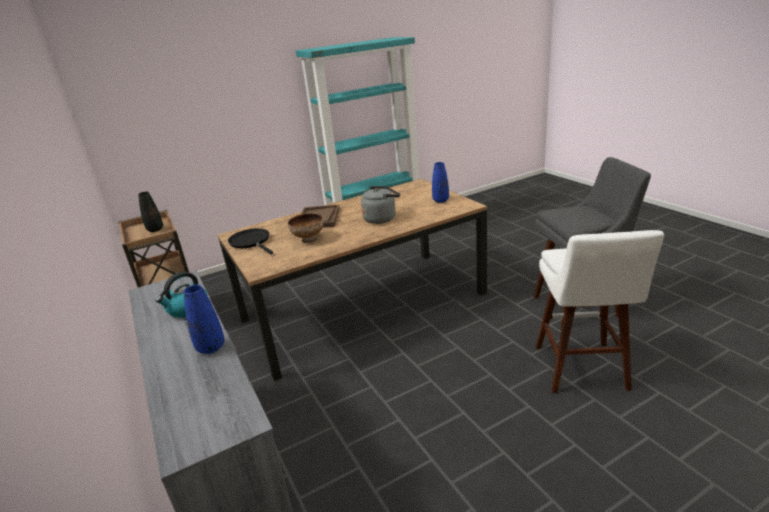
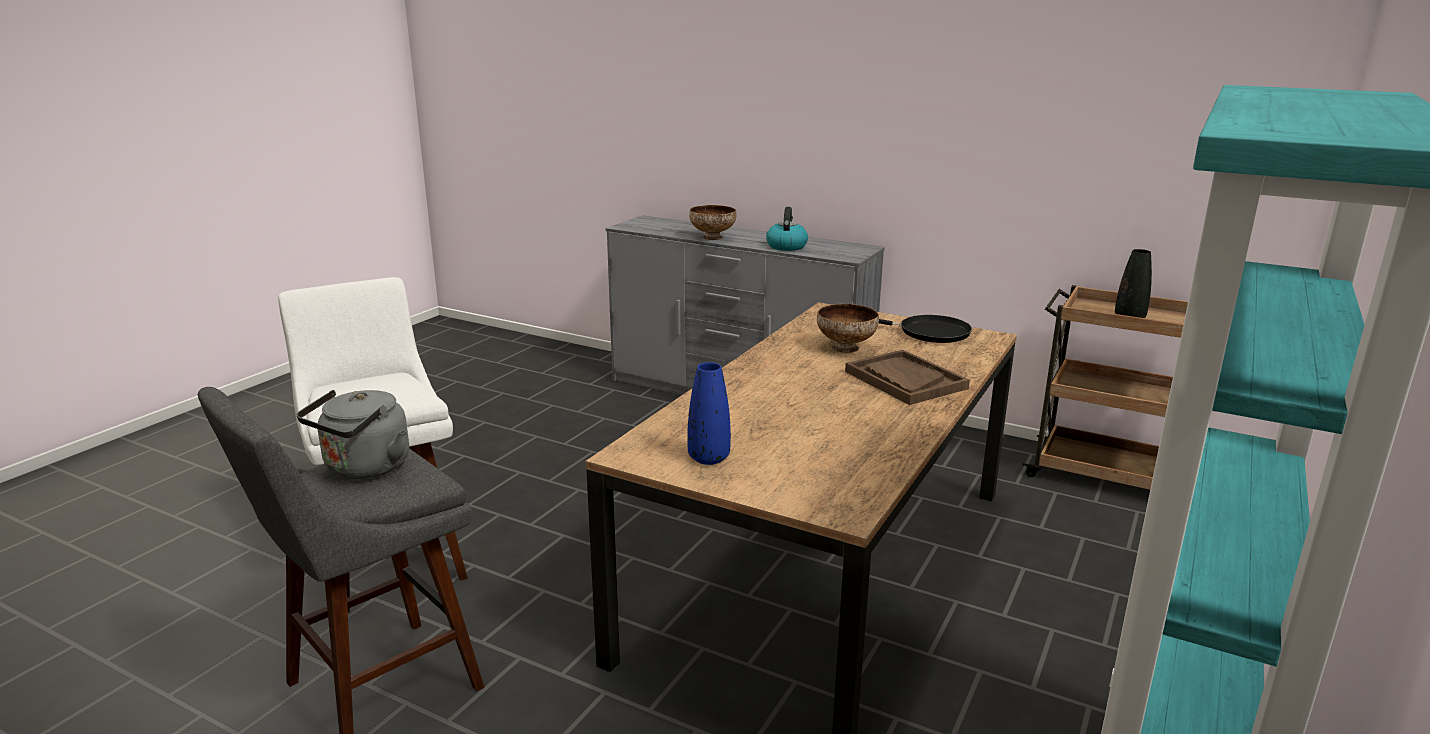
camera: 145 degrees right, 5 degrees down
(211, 347) = (712, 238): blue vase -> bowl
(381, 218) = (782, 397): grey kettle -> grey kettle (364, 469)

